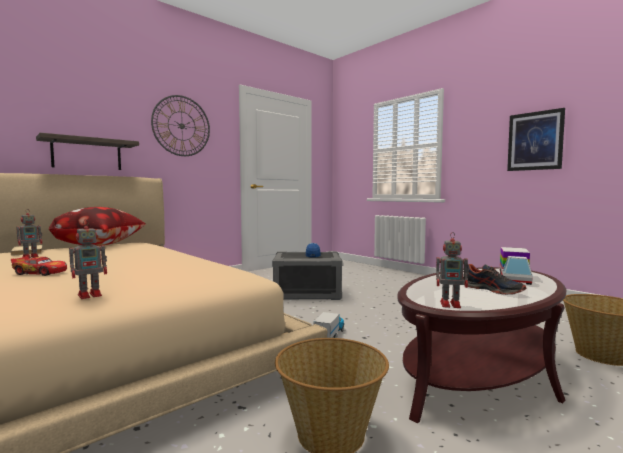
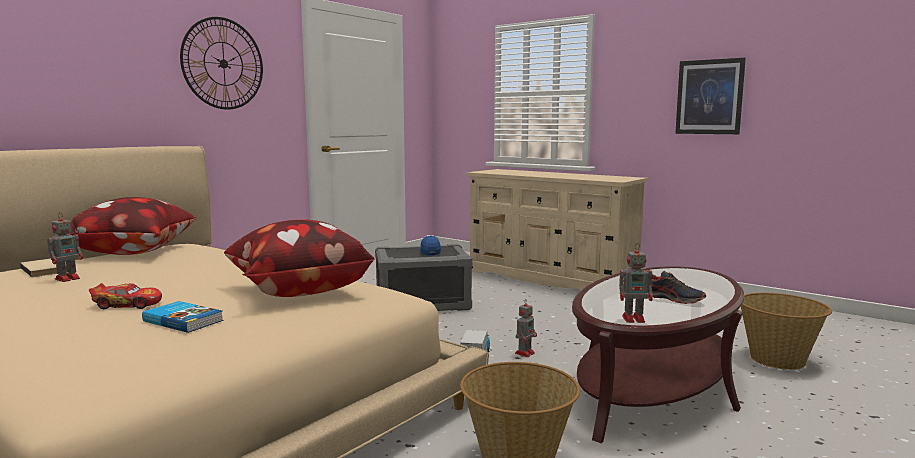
camera: 10 degrees left, 5 degrees up
(61, 284) = (184, 320): none -> book
(87, 154) = (92, 114): shelf -> none
(91, 295) = (241, 332): toy robot -> toy robot (525, 353)
(173, 269) = (297, 291): none -> pillow
(409, 281) = (551, 278): none -> beige dresser
(514, 278) = (690, 282): toy truck -> none

